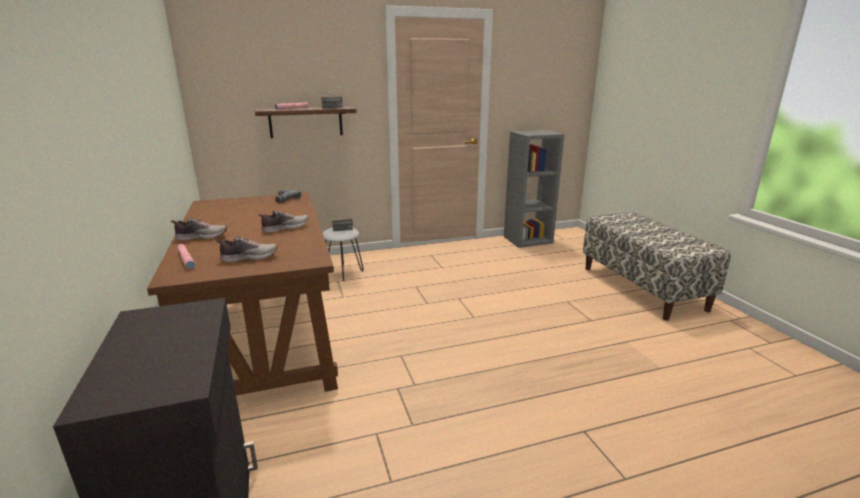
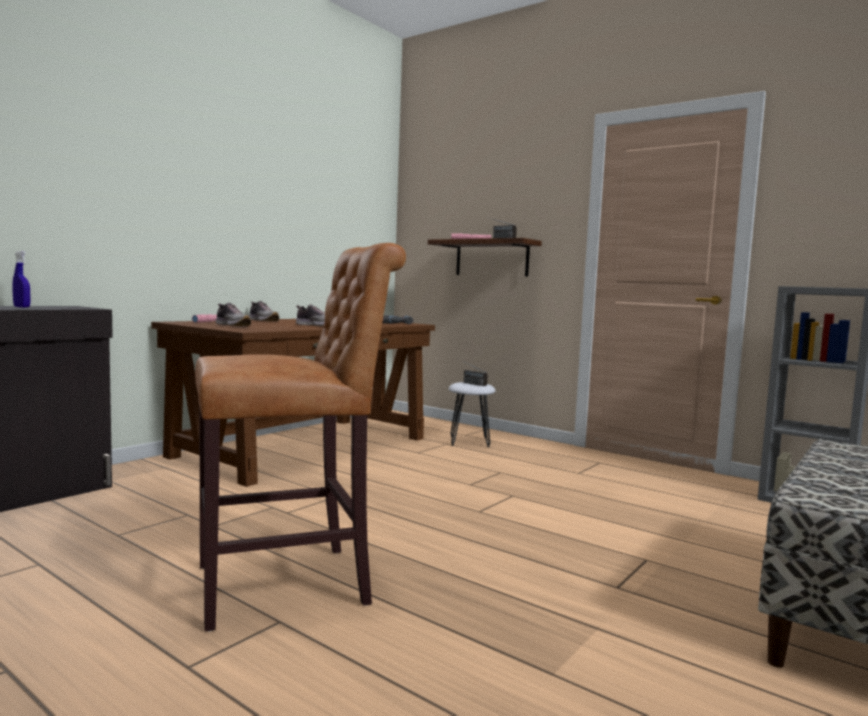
camera: 55 degrees right, 15 degrees down
(157, 347) = (21, 307): none -> blue spray bottle
(537, 413) = (293, 584): none -> brown stool

